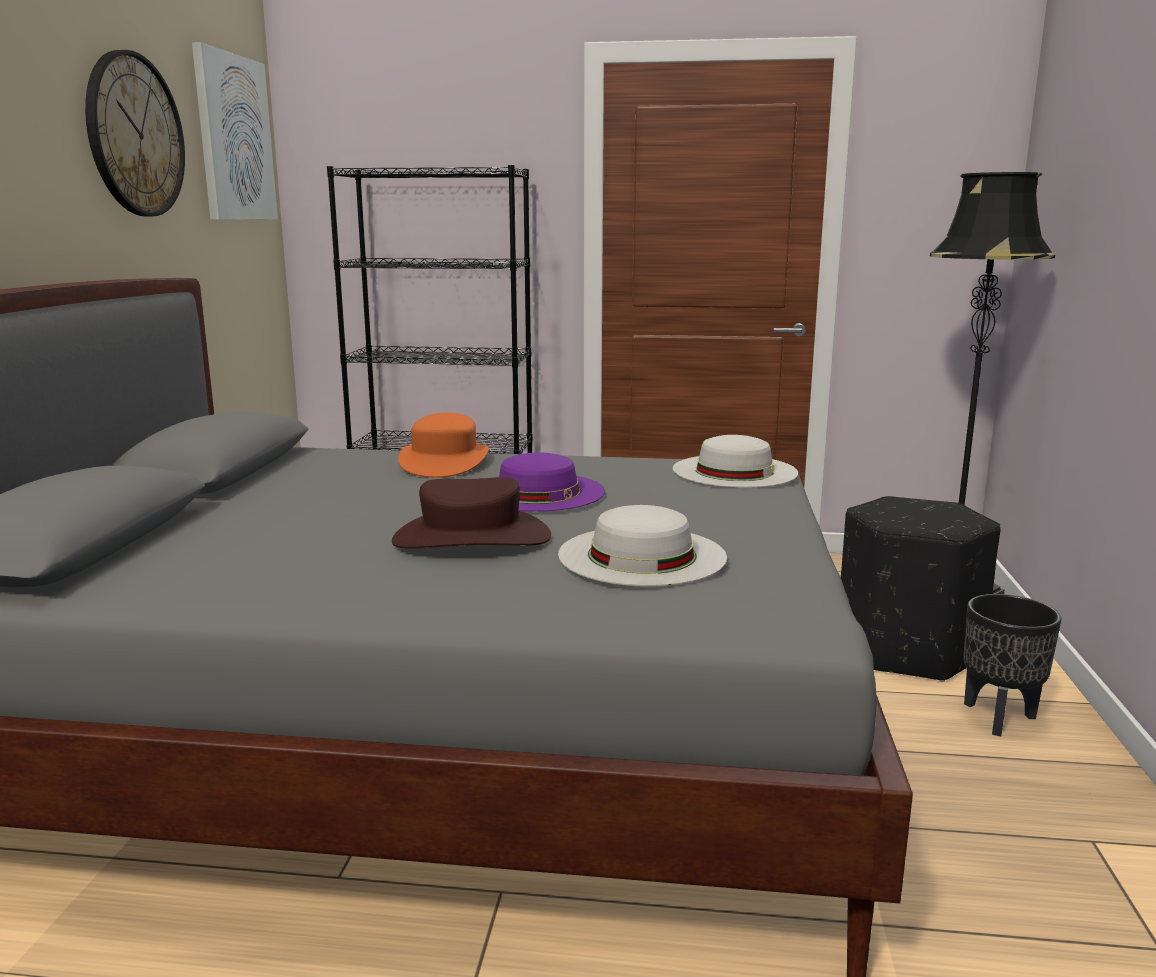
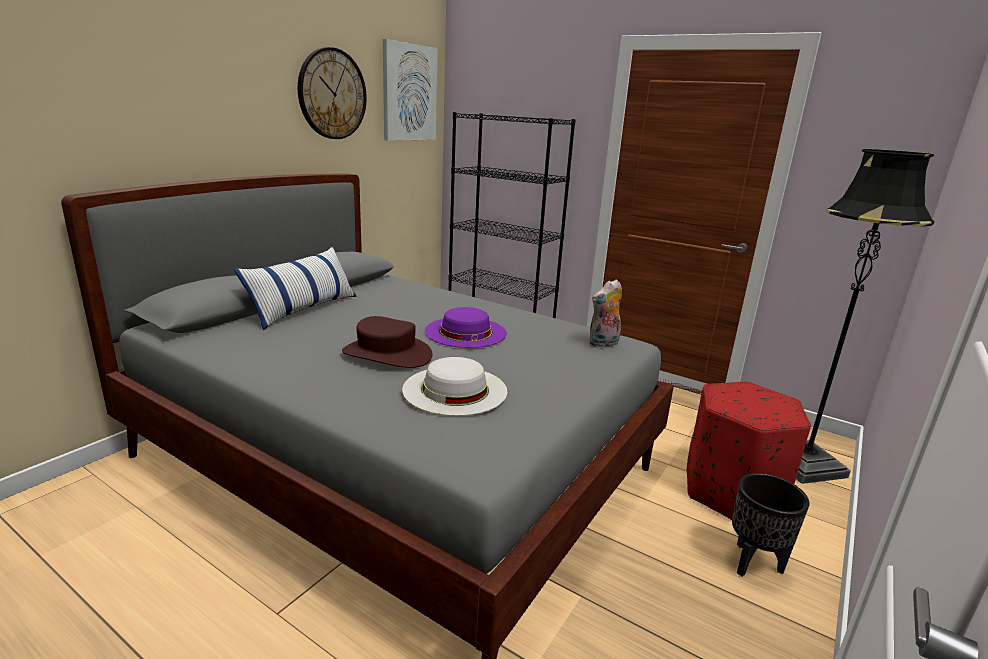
camera: 25 degrees right, 5 degrees up
(225, 512) = (303, 309): none -> pillow
(445, 461) = (446, 300): orange hat -> none
(734, 471) = (604, 343): white hat -> plush toy
(908, 650) = (732, 493): black ottoman -> red ottoman

